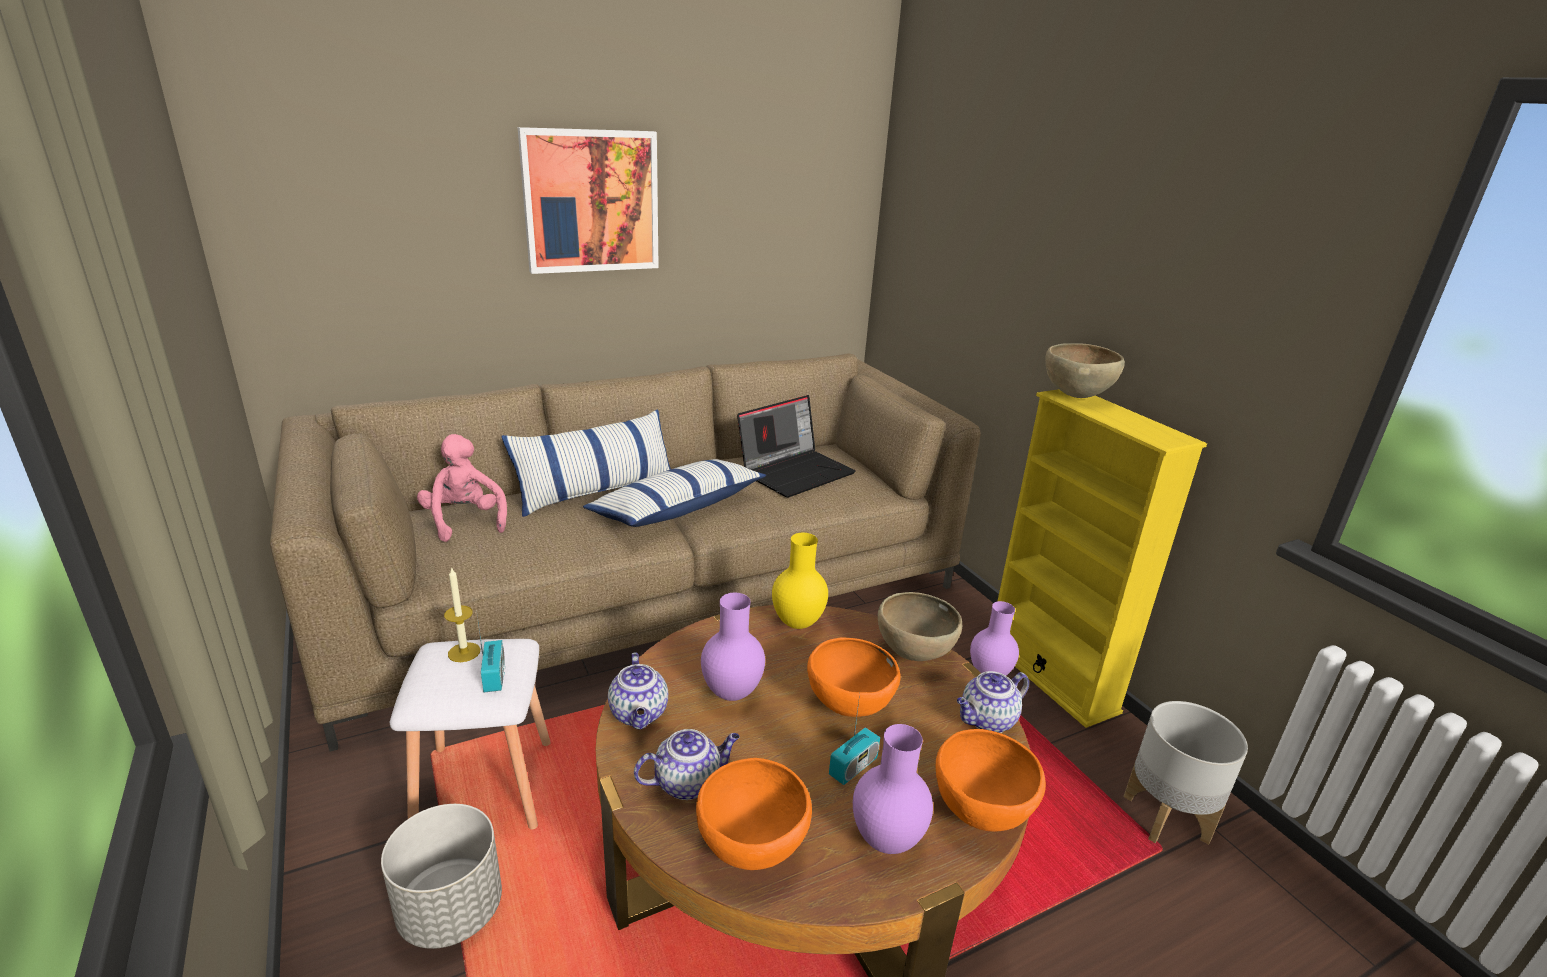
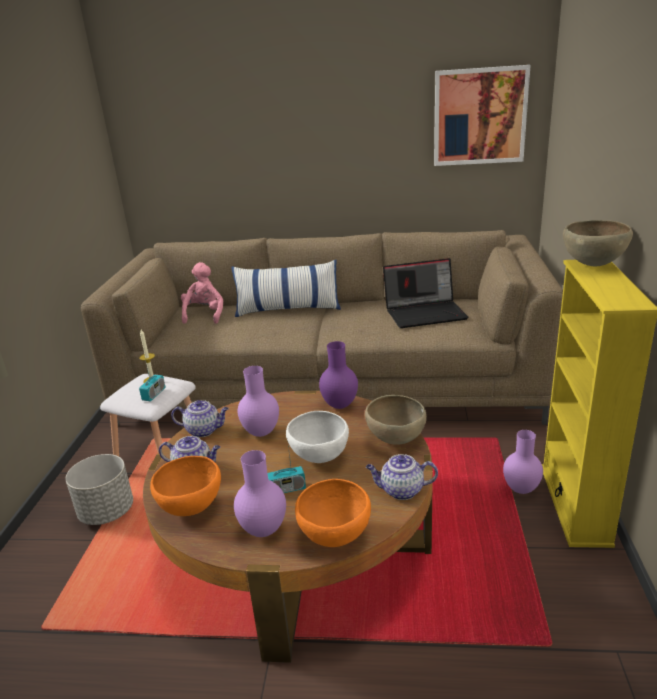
camera: 35 degrees right, 0 degrees up
(591, 201) = (315, 120): picture -> picture (479, 116)
(639, 714) = (204, 430): teapot -> teapot turned 105 degrees counterclockwise
(677, 509) = (324, 325): pillow -> none
(796, 623) = (339, 405): yellow vase -> purple vase
(848, 708) = (319, 458): orange bowl -> white bowl
(1165, 817) = (577, 627): grey planter -> none

